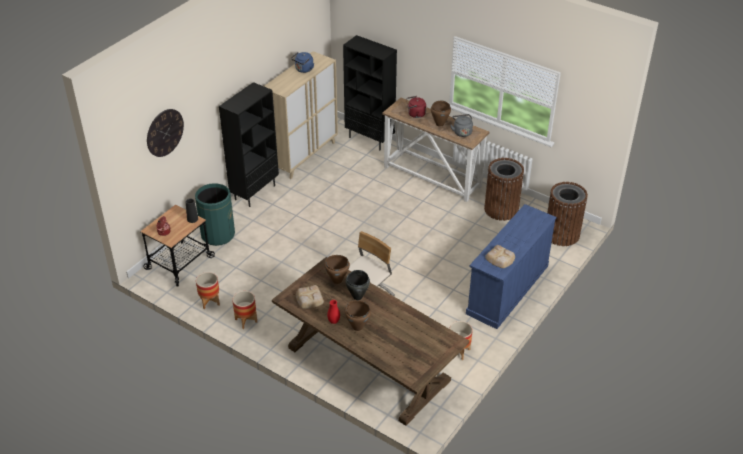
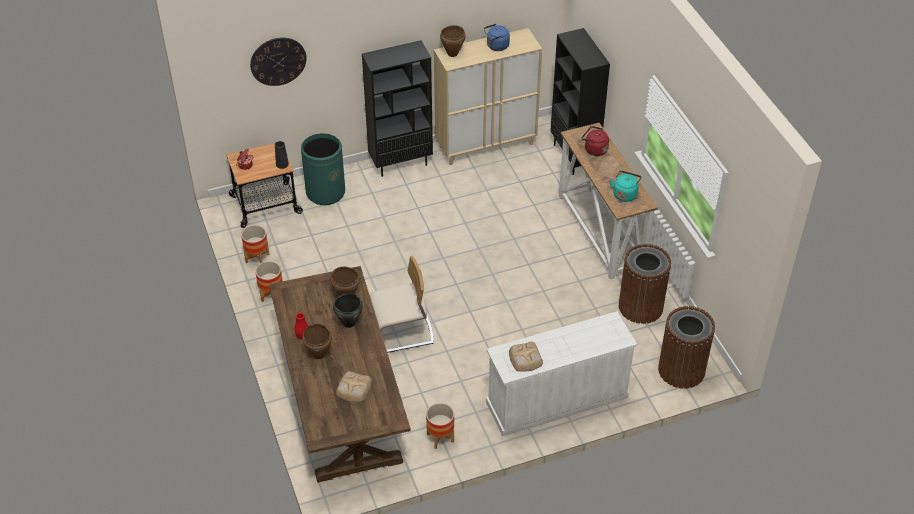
camera: 35 degrees right, 5 degrees up
(309, 299) = (302, 302): bread -> bread (353, 389)
(439, 124) = (609, 173): brown cooking pot -> brown cooking pot (452, 53)
(462, 132) = (625, 194): grey kettle -> turquoise kettle
(507, 290) = (556, 400): blue dresser -> white dresser

